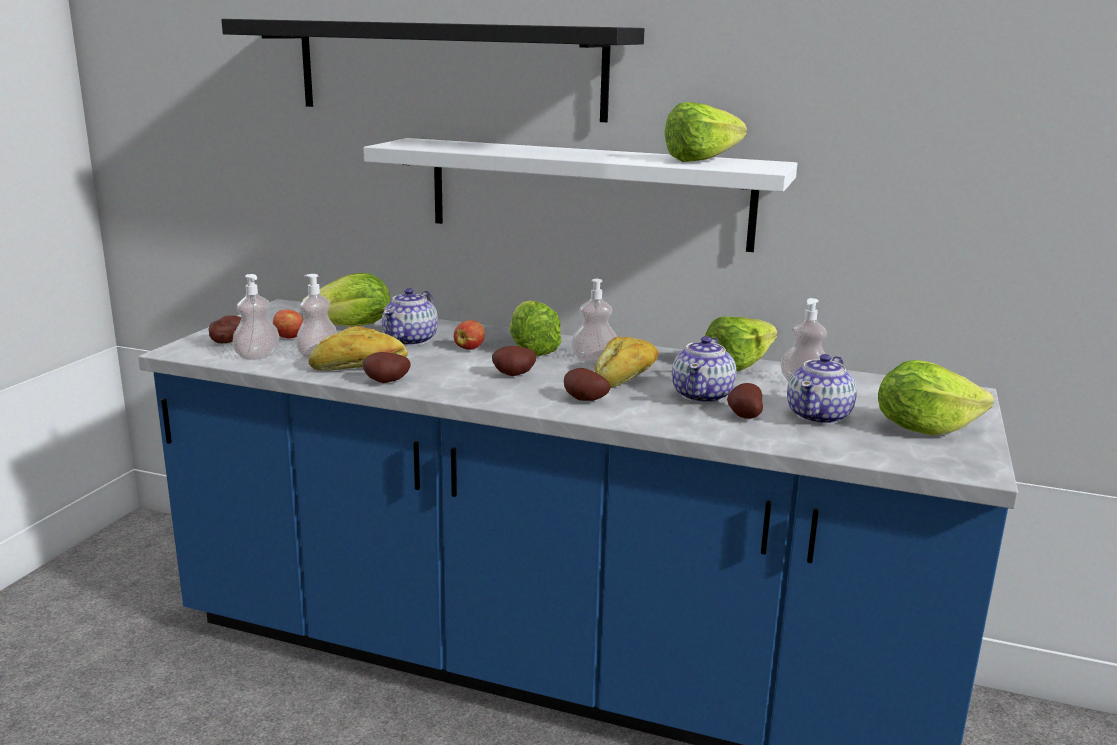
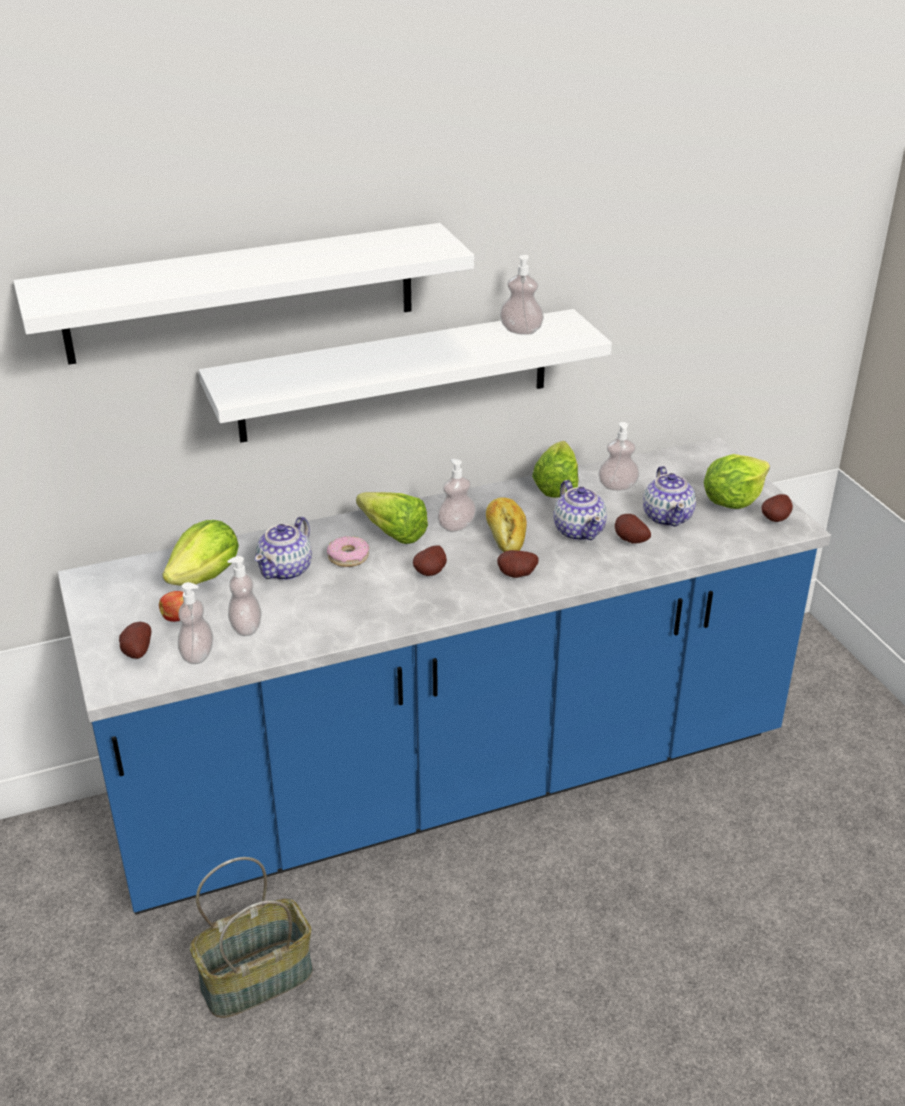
camera: 40 degrees left, 15 degrees up
(211, 712) = (257, 977): none -> basket
(359, 366) = (303, 623): bread -> none
(386, 382) = (356, 629): potato -> potato (776, 519)
(411, 340) = (286, 570): teapot -> teapot turned 45 degrees clockwise
(449, 69) = (242, 293): black shelf -> white shelf
(470, 348) = (348, 557): apple -> donut
(709, 160) = (521, 331): lettuce -> soap dispenser

